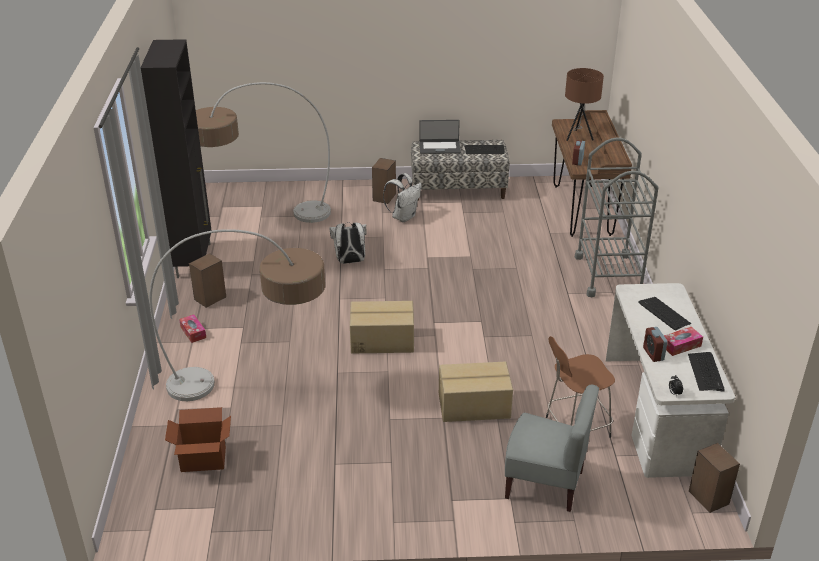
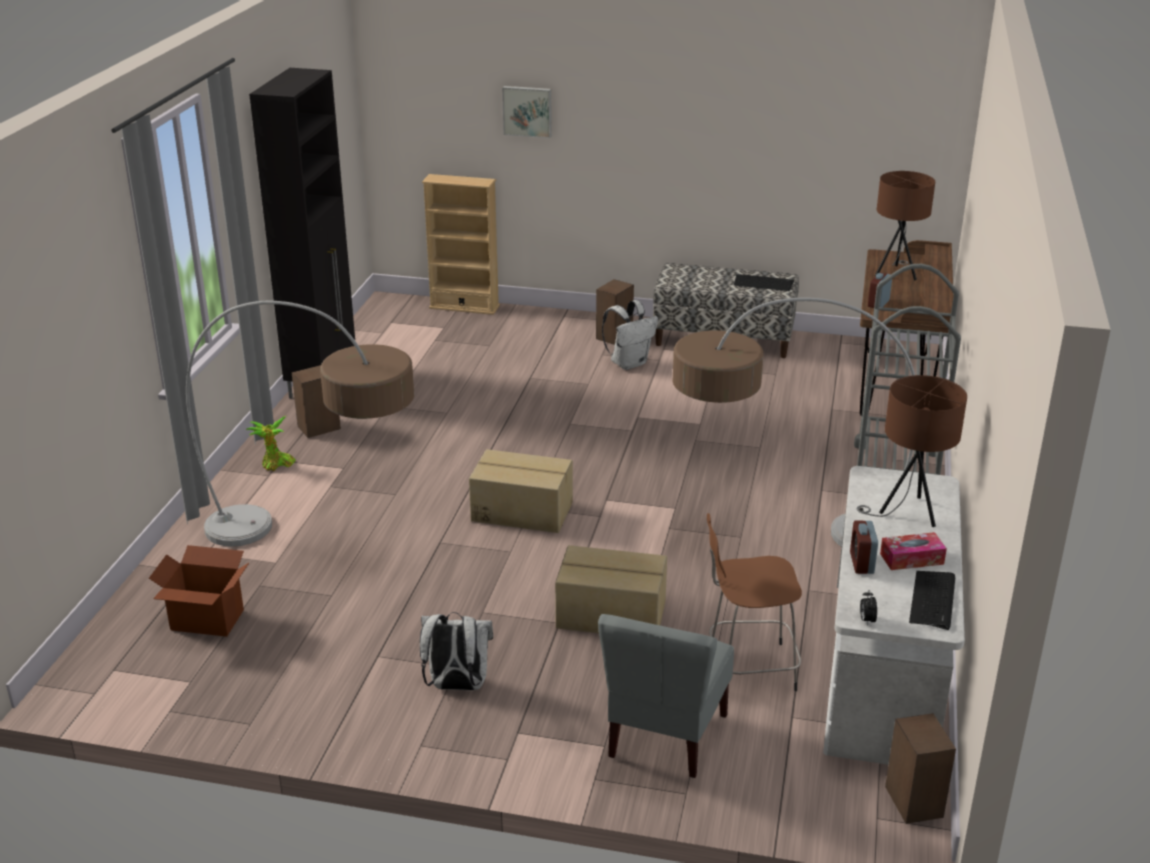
camera: 15 degrees right, 5 degrees down
(193, 332) = (276, 465): tissue box -> potted plant
(261, 220) = (433, 344): floor lamp -> floor lamp (772, 536)
(269, 187) = (464, 307): none -> beige bookcase
(308, 46) = (527, 111): none -> picture
(350, 261) = (527, 408): white backpack -> white backpack (456, 686)
(439, 147) = (700, 274): laptop -> none
(545, 484) = (665, 736): grey chair -> grey chair turned 75 degrees clockwise
(664, 314) = (907, 513): keyboard -> brown table lamp

